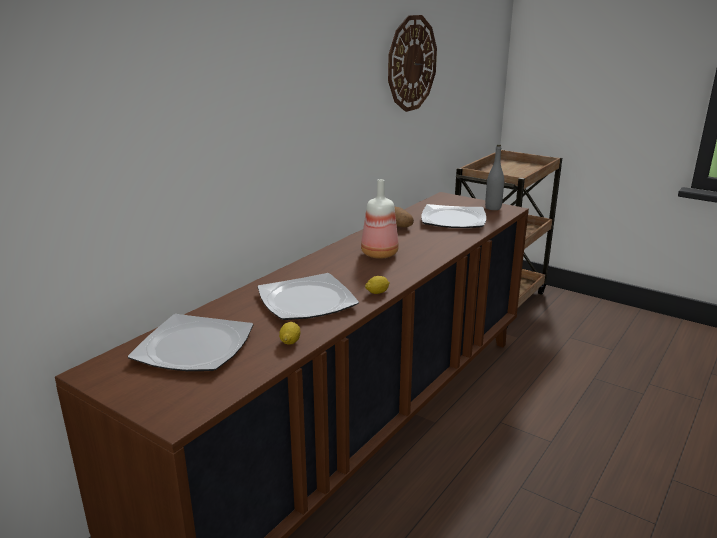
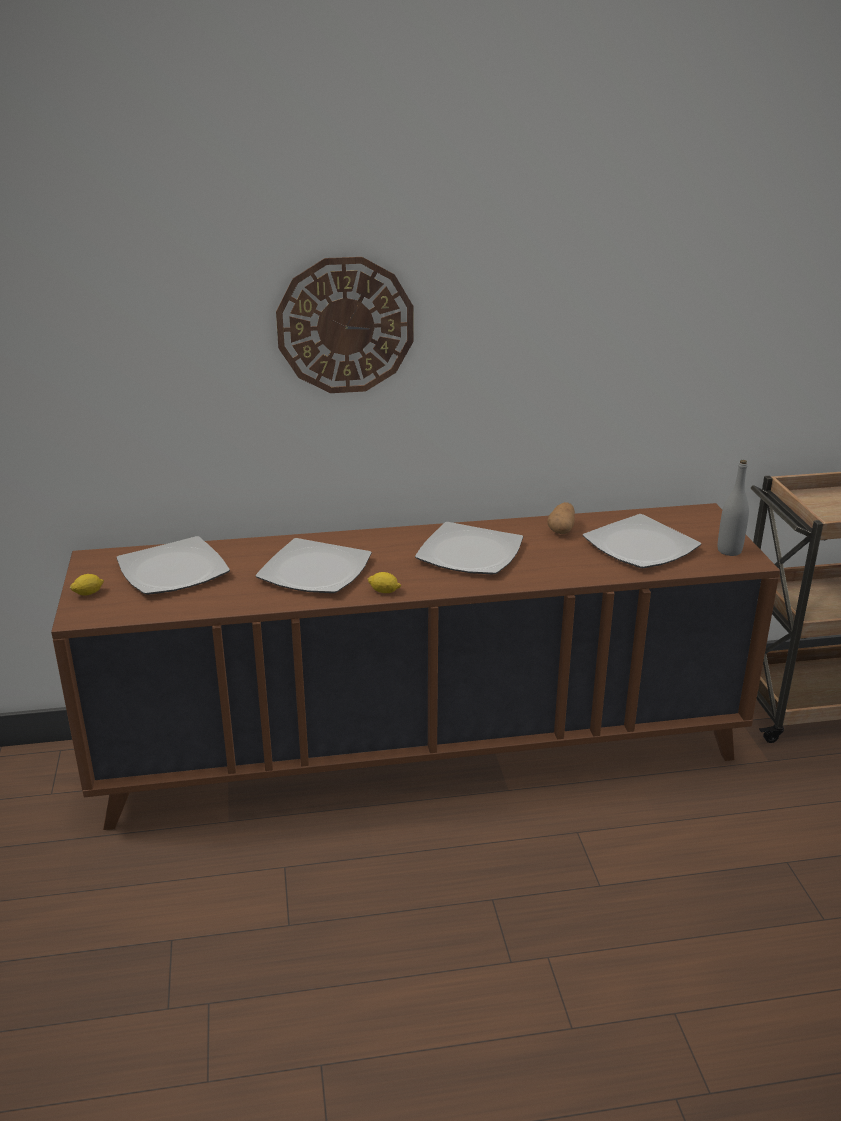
camera: 45 degrees right, 5 degrees up
(290, 342) = (236, 600): lemon -> lemon (88, 593)
(378, 254) = (469, 553): bottle -> plate
(411, 63) = (657, 314): wall clock -> wall clock (345, 325)

